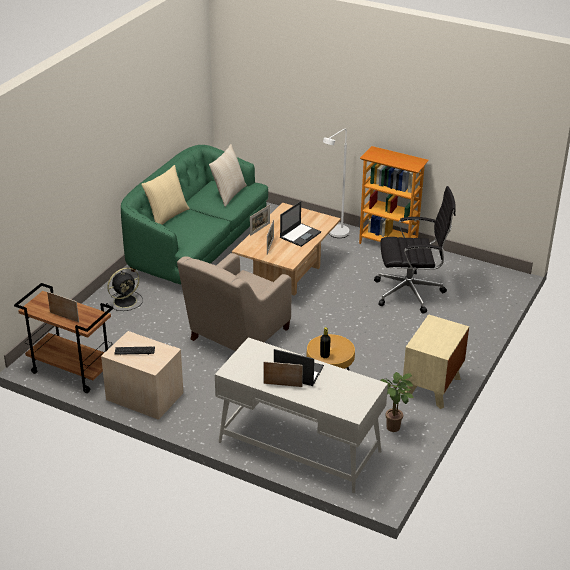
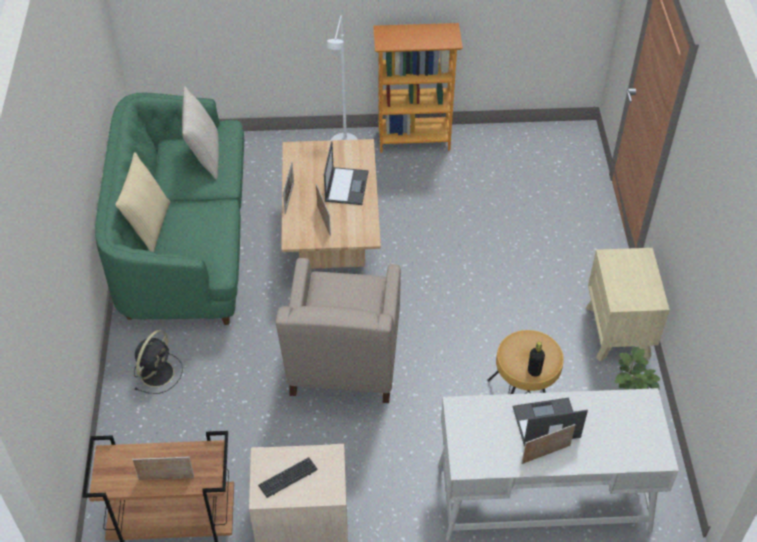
camera: 30 degrees left, 15 degrees up
(411, 293) = (493, 203): black office chair -> none

